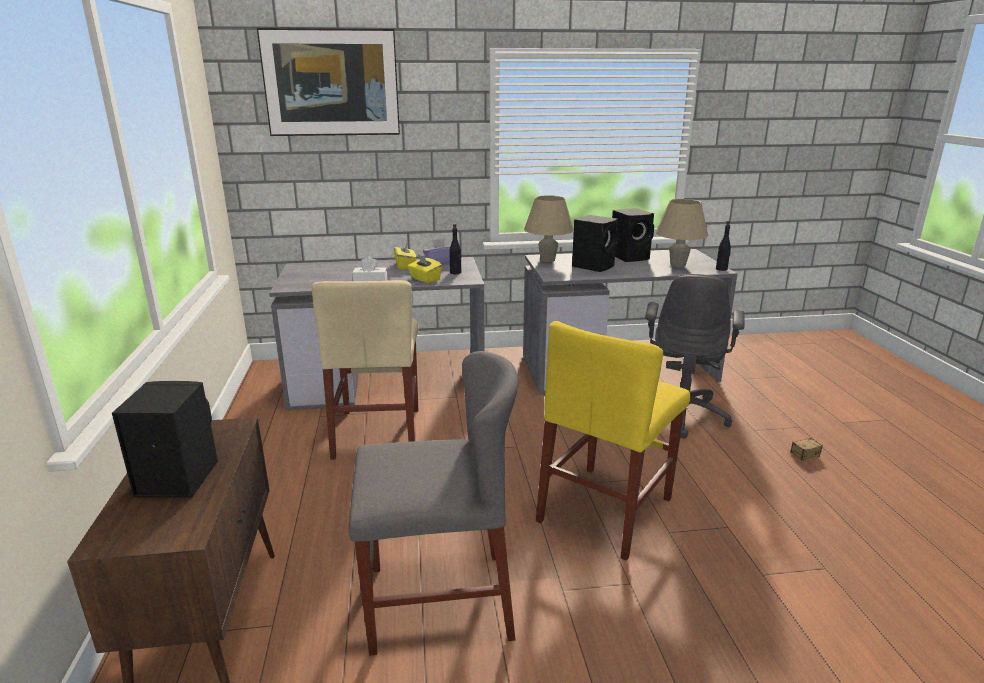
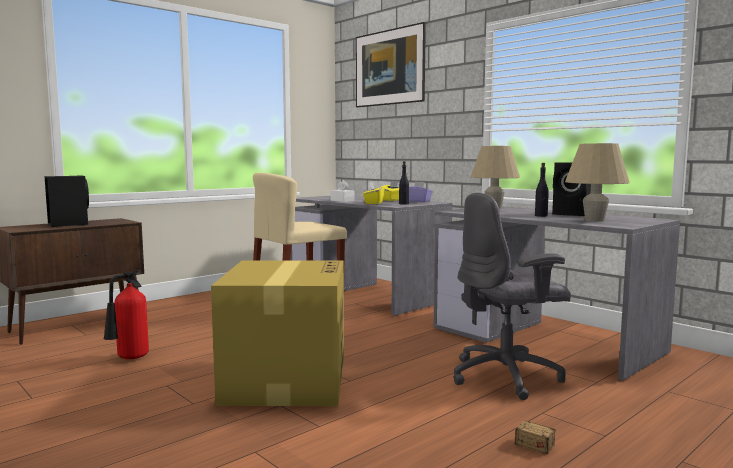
camera: 55 degrees right, 15 degrees down
(438, 601) = (129, 359): grey chair -> fire extinguisher
(594, 266) = (512, 212): black speaker -> none
(605, 509) = (286, 378): yellow chair -> cardboard box
(721, 269) = (628, 226): black bottle -> black bottle (541, 216)

